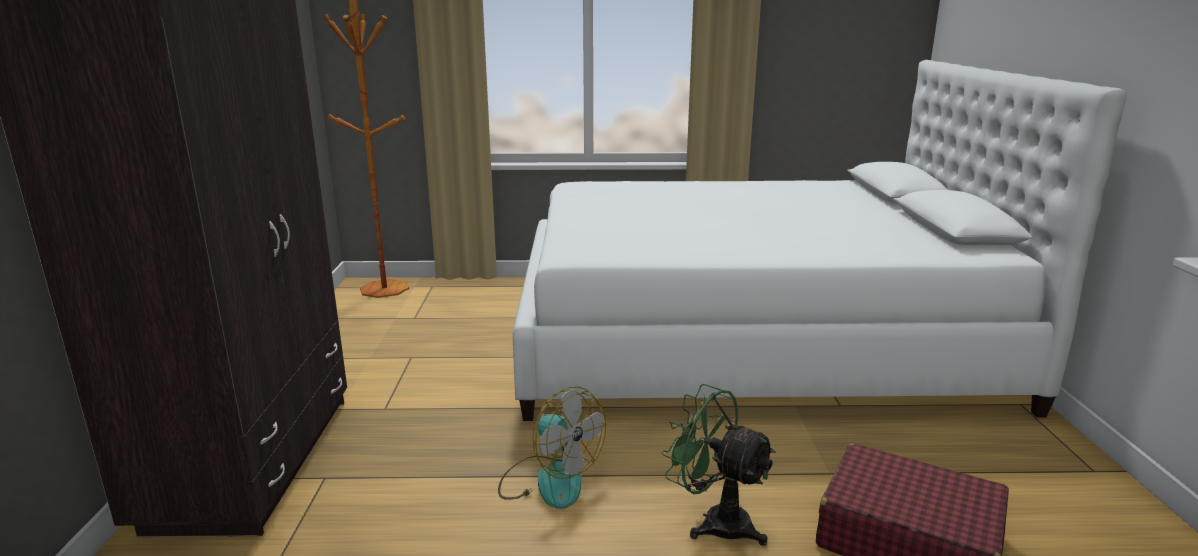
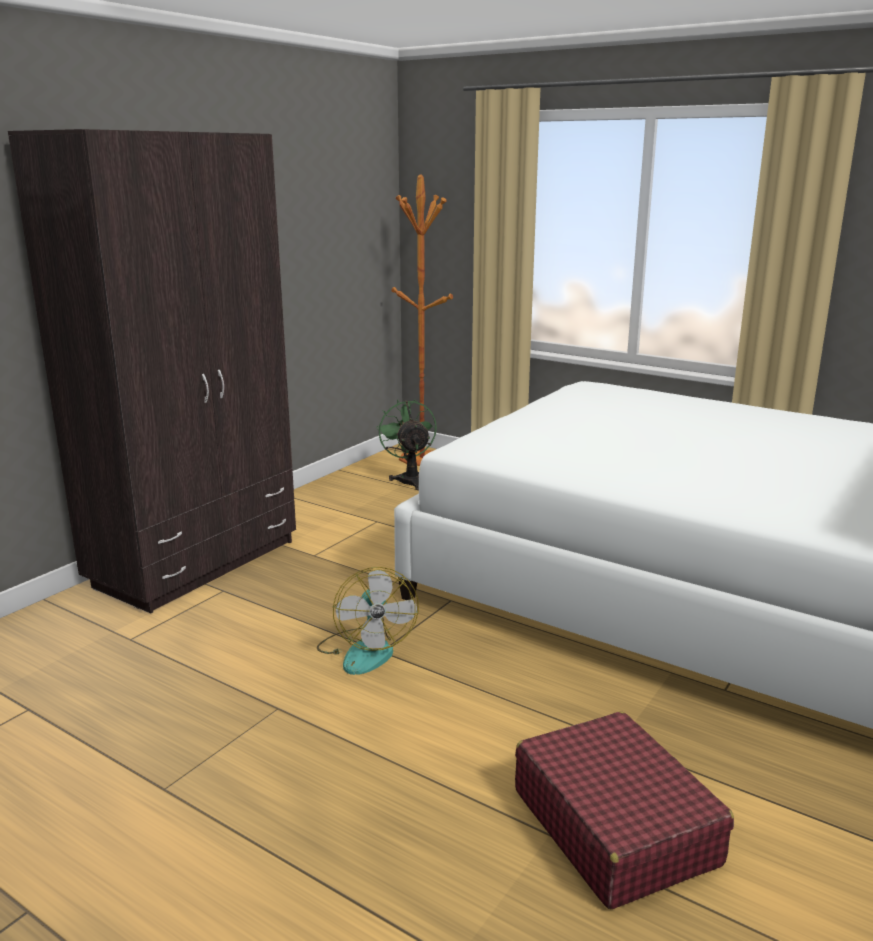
camera: 35 degrees right, 0 degrees up
(715, 521) = (455, 733): green fan -> green fan (410, 479)

